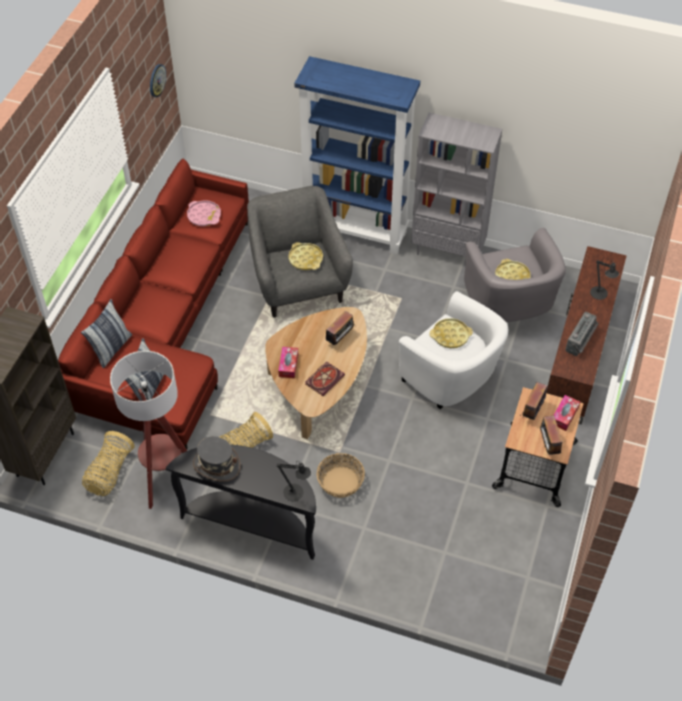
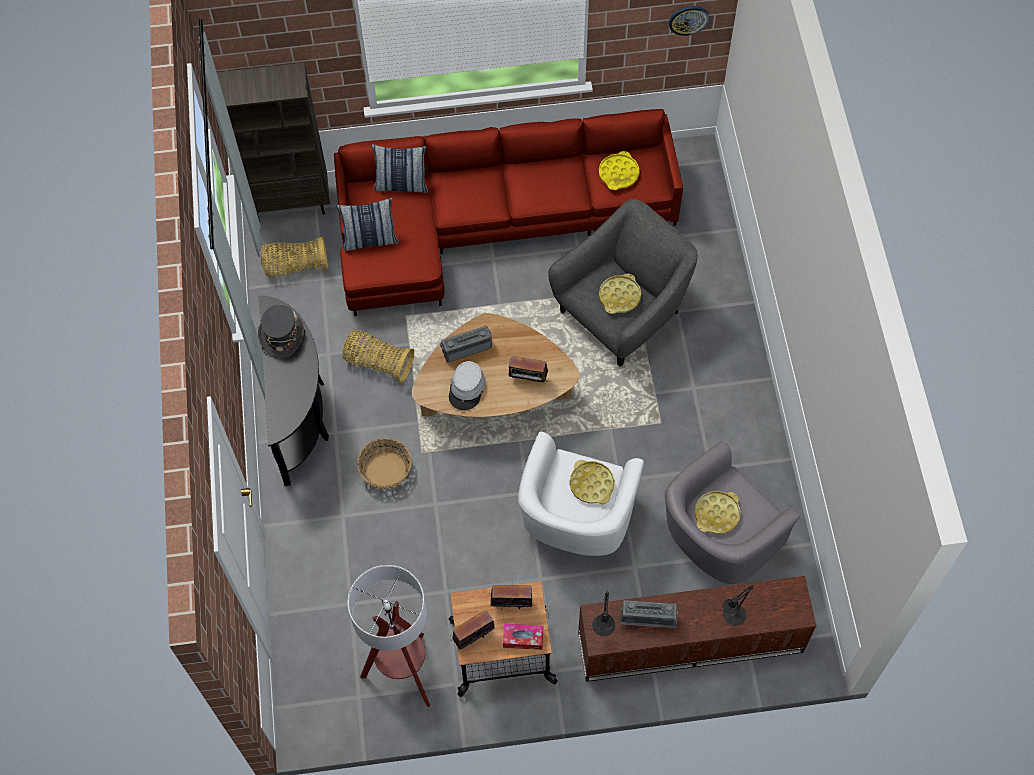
camera: 65 degrees right, 10 degrees up
(165, 478) = (312, 315): floor lamp -> floor lamp (404, 672)
(204, 216) = (618, 173): pink tray -> yellow tray
(288, 365) = (466, 347): tissue box -> radio
(296, 494) = (282, 418): black table lamp -> black table lamp (603, 628)
(325, 379) = (467, 388): book -> grey hat
(356, 231) = (733, 334): blue bookcase -> none
(448, 251) = (762, 441): grey bookcase -> none

